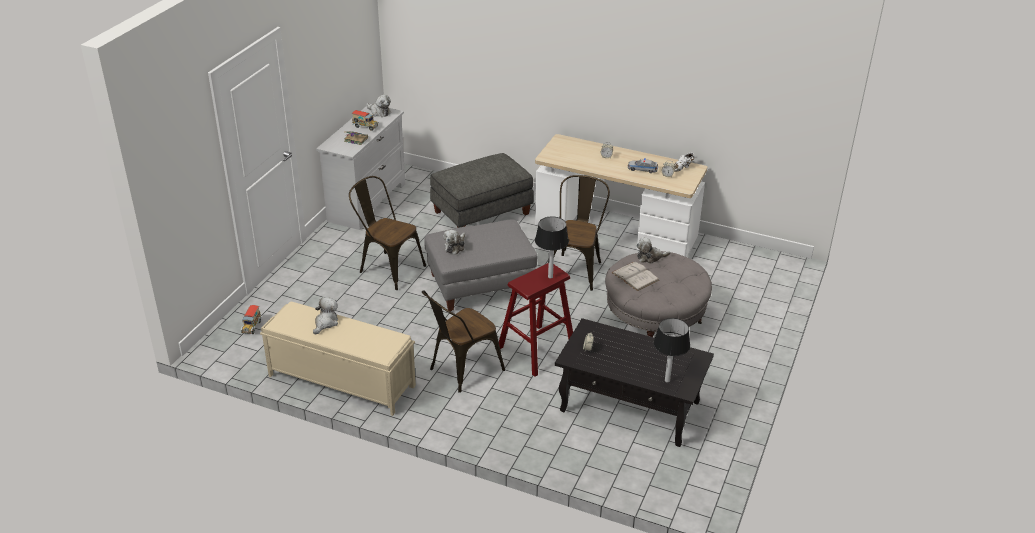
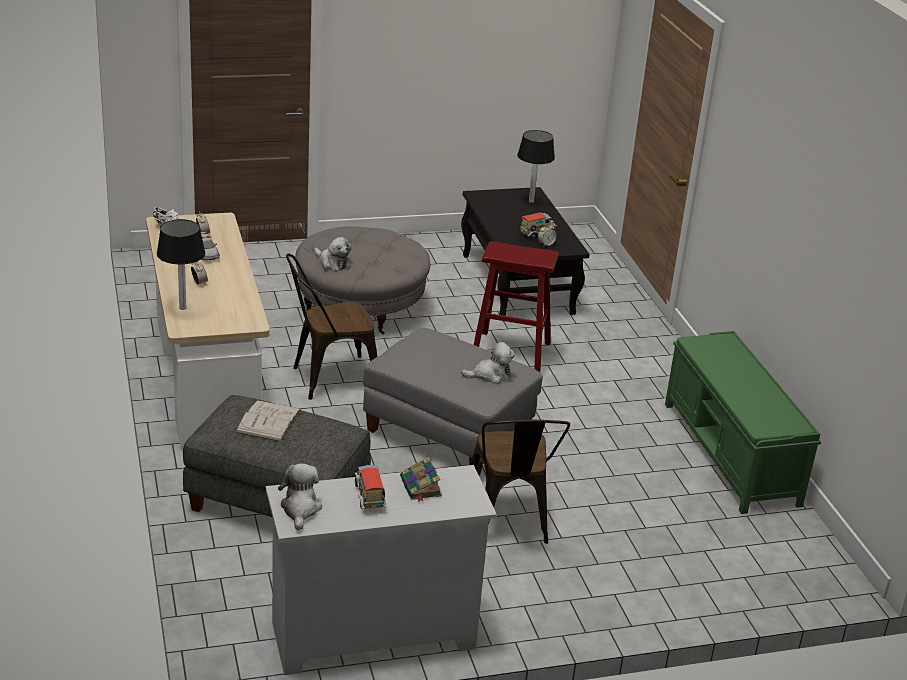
camera: 130 degrees left, 5 degrees down
(251, 327) = (764, 572): toy truck -> toy truck (537, 234)
(325, 323) = (745, 394): plush toy -> none
(340, 380) = (731, 454): beige bench -> green bench
(461, 371) = (604, 386): brown chair -> none
(550, 277) = (509, 249): table lamp -> table lamp (183, 308)
(635, 276) = (383, 260): white book -> white book (268, 421)

